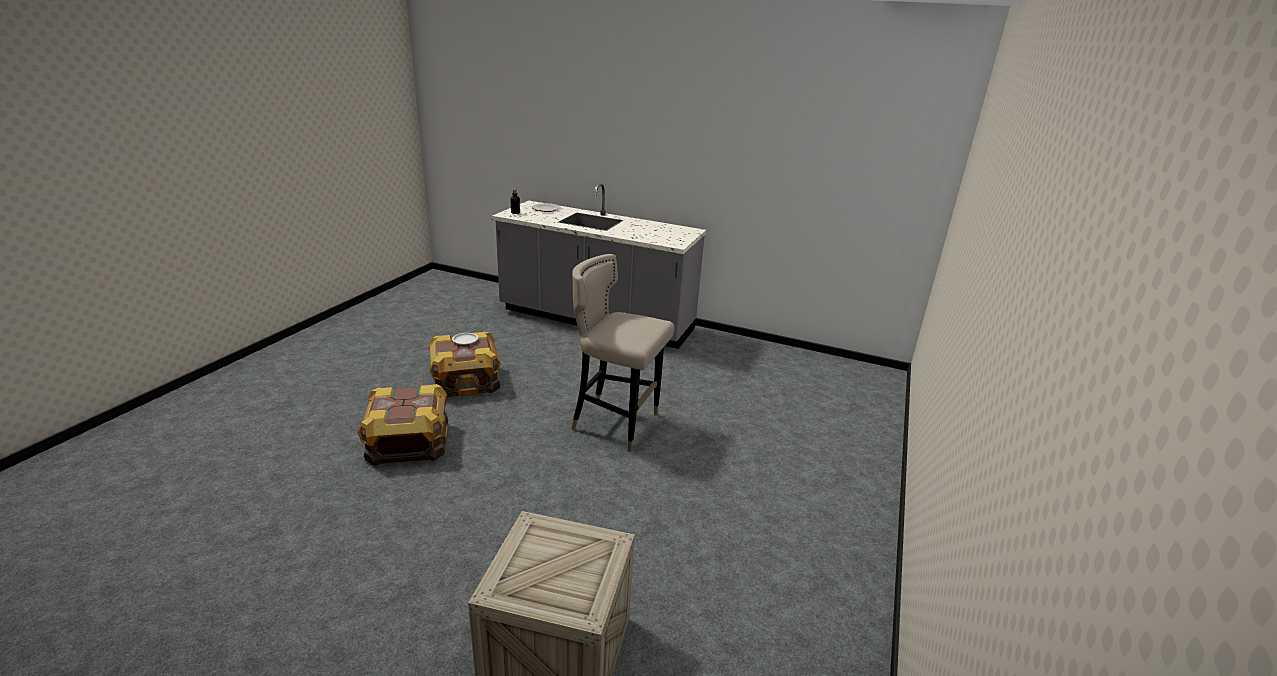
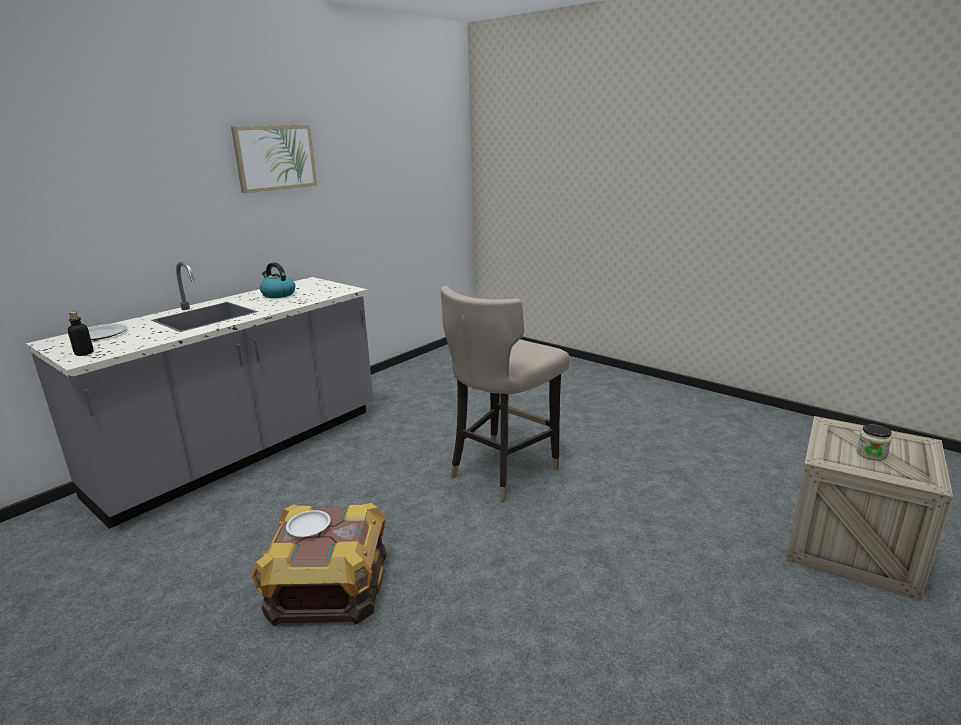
camera: 70 degrees left, 5 degrees down
(408, 442) = (484, 659): crate -> none
(548, 561) = (871, 454): none -> jar
(649, 228) = (278, 294): none -> kettle
(702, 128) = (275, 157): none -> picture

